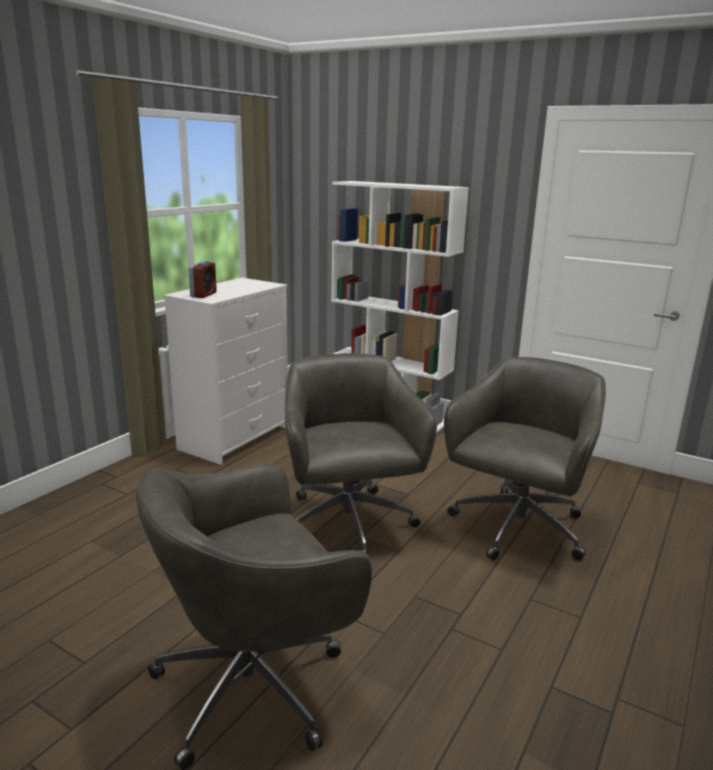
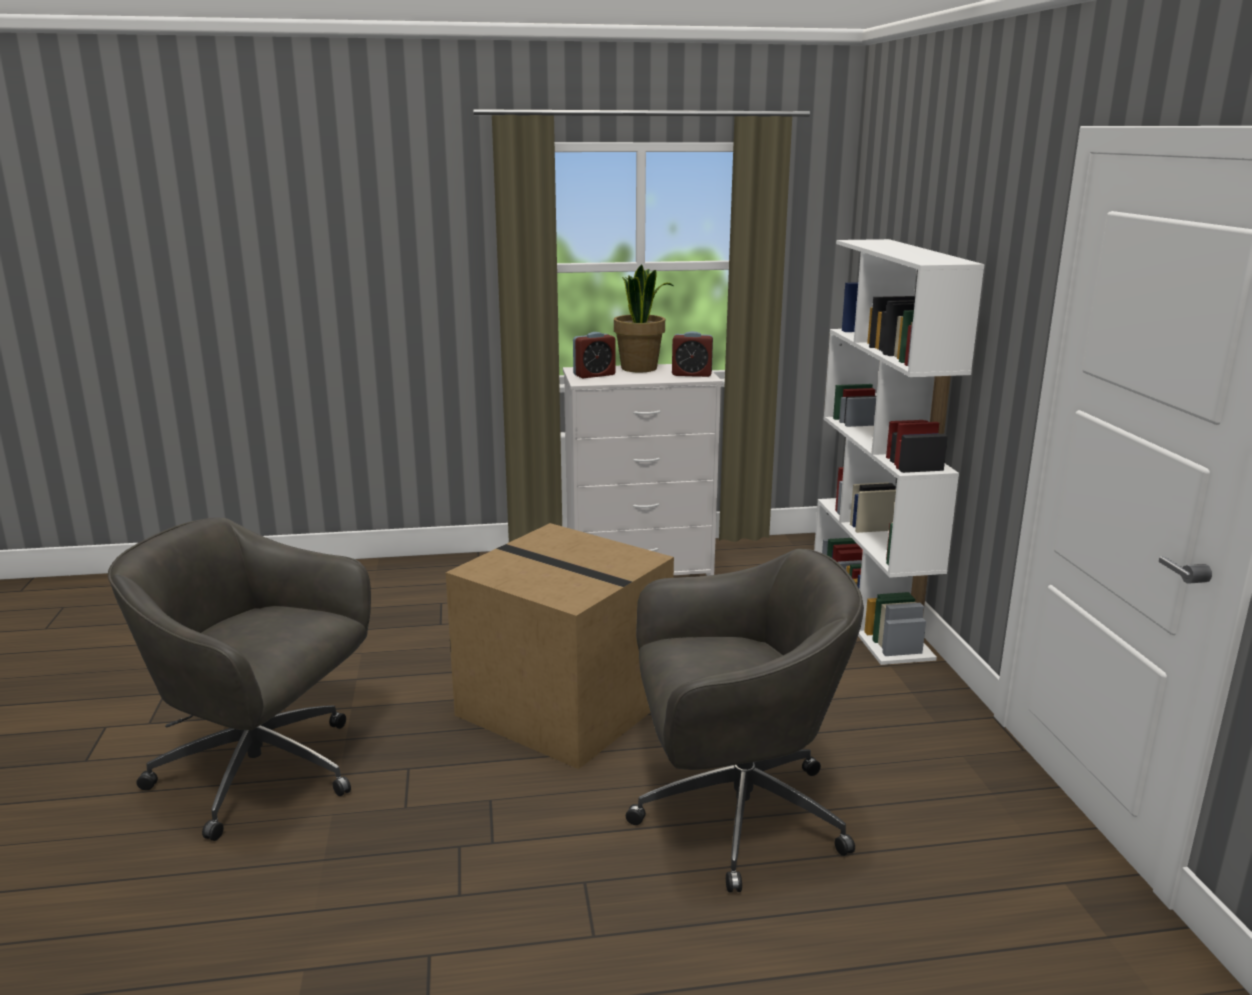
camera: 50 degrees right, 0 degrees up
(217, 286) = (640, 368): none -> potted plant
(259, 284) = (691, 374): none -> alarm clock
(348, 525) = (568, 705): grey office chair -> cardboard box

